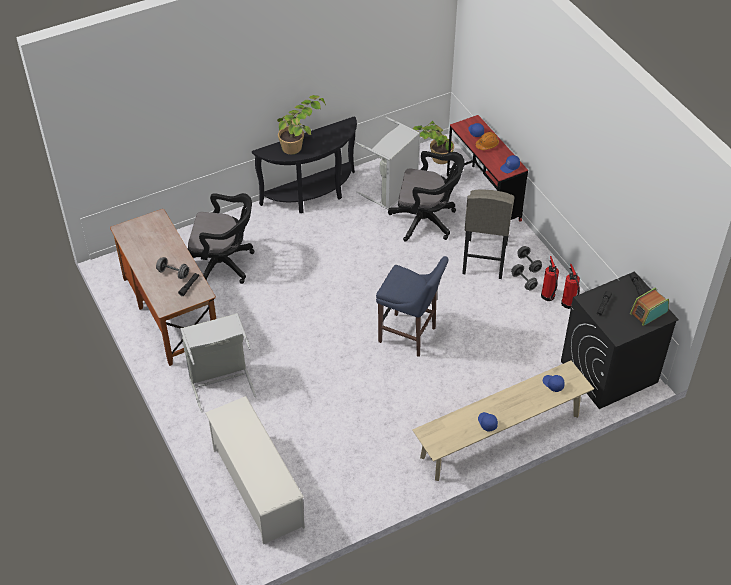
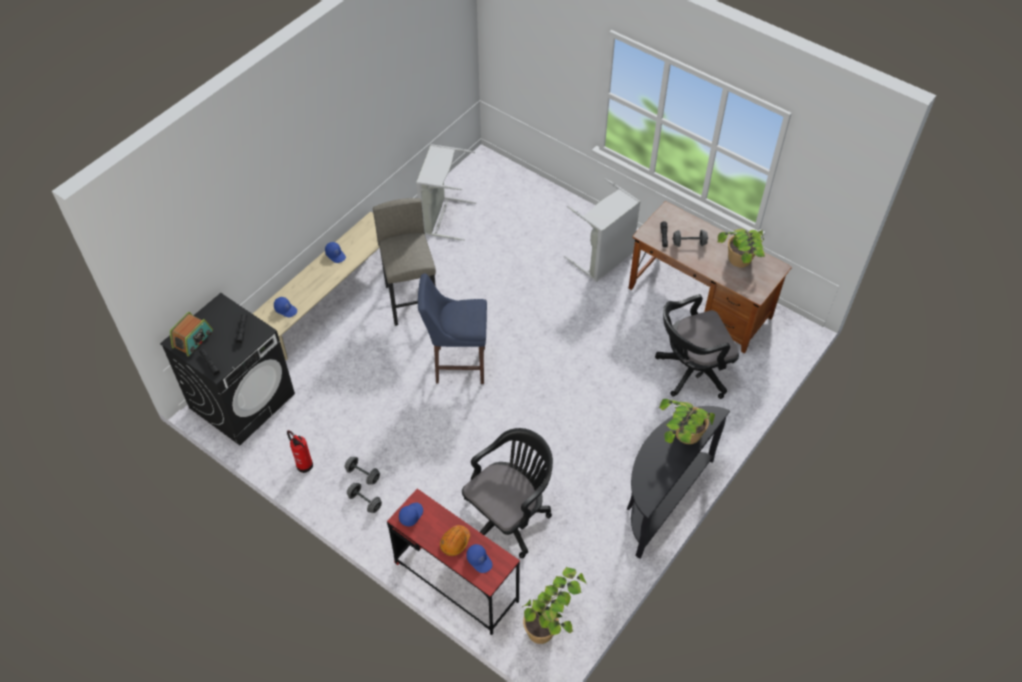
camera: 155 degrees right, 5 degrees up
(152, 240) = (738, 268): none -> potted plant
(257, 487) = (514, 194): white shoe rack -> none
(392, 191) = (573, 546): grey laundry basket -> grey laundry basket (442, 217)
(426, 221) = (509, 516): black office chair -> black office chair turned 150 degrees clockwise
(484, 259) = (419, 488): grey stool -> grey stool (411, 301)
(548, 297) = (329, 465): fire extinguisher -> none

